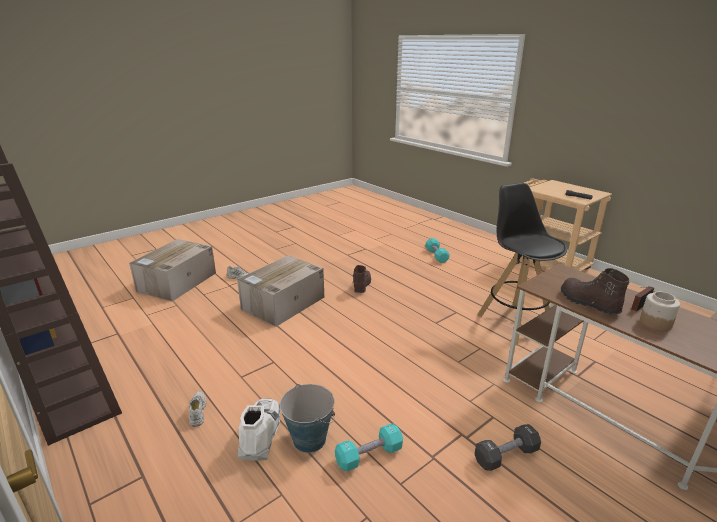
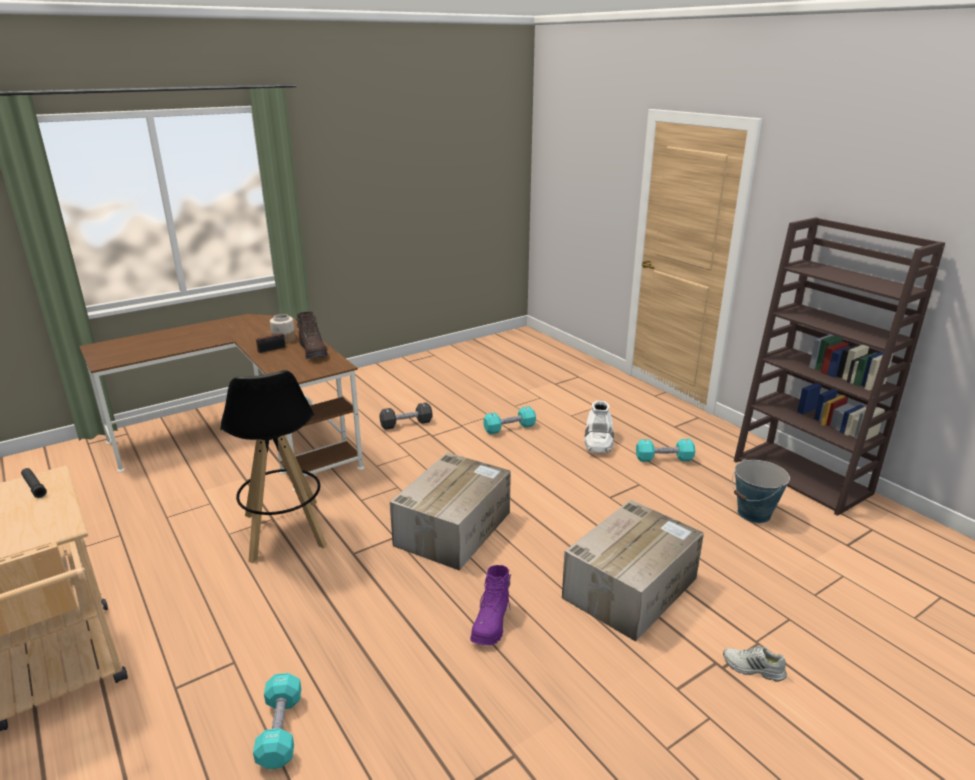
camera: 175 degrees left, 0 degrees up
(177, 282) = (877, 659): cardboard box -> cardboard box (453, 527)
(197, 411) = (664, 459): white shoe -> turquoise dumbbell
(309, 439) = (556, 438): bucket -> bucket (754, 513)
(361, 286) = (491, 623): brown boot -> purple boot

